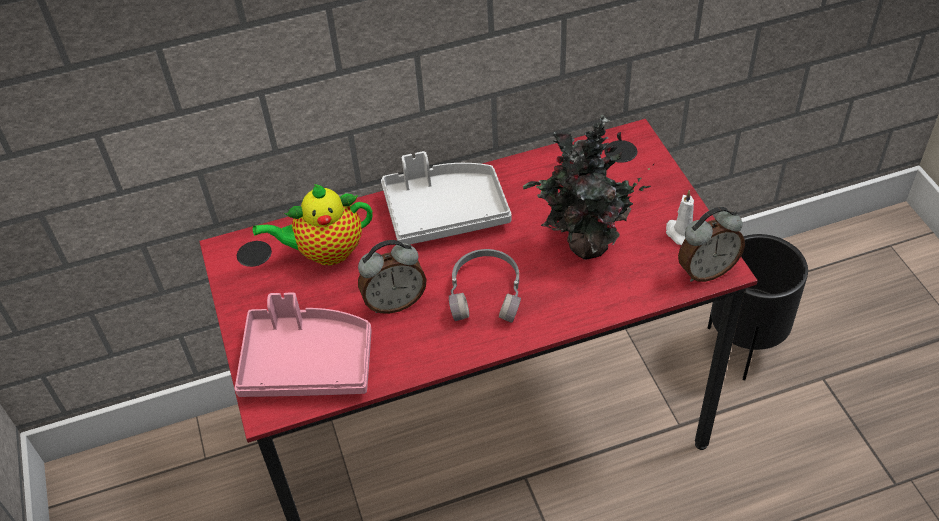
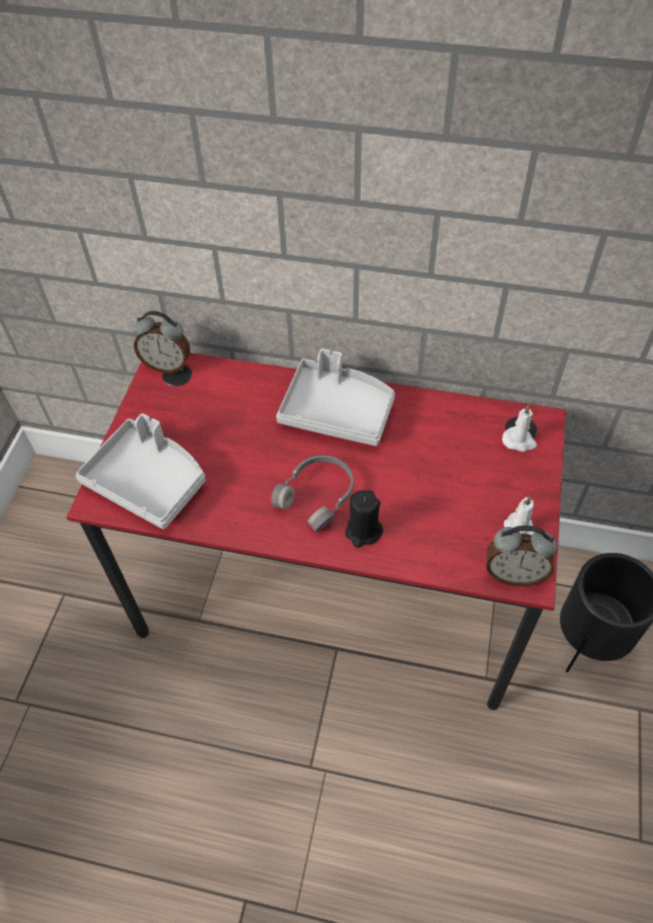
camera: 30 degrees right, 5 degrees up
(307, 363) = (148, 481): pink tray -> grey tray
(325, 252) = (226, 399): teapot -> none
(394, 302) = (244, 466): alarm clock -> alarm clock (167, 365)
(552, 302) = (363, 531): none -> black candle
(584, 247) = (425, 498): potted plant -> none
(628, 162) = (519, 441): none -> white candle

